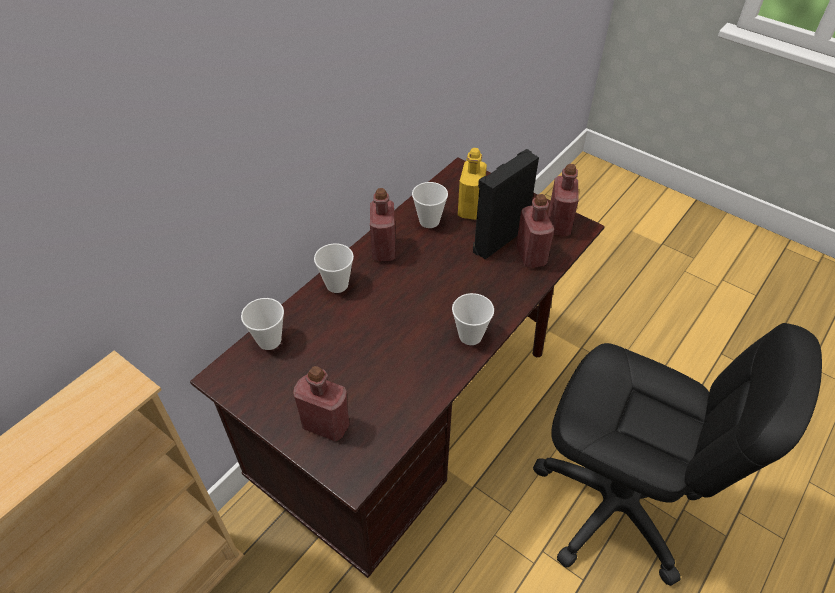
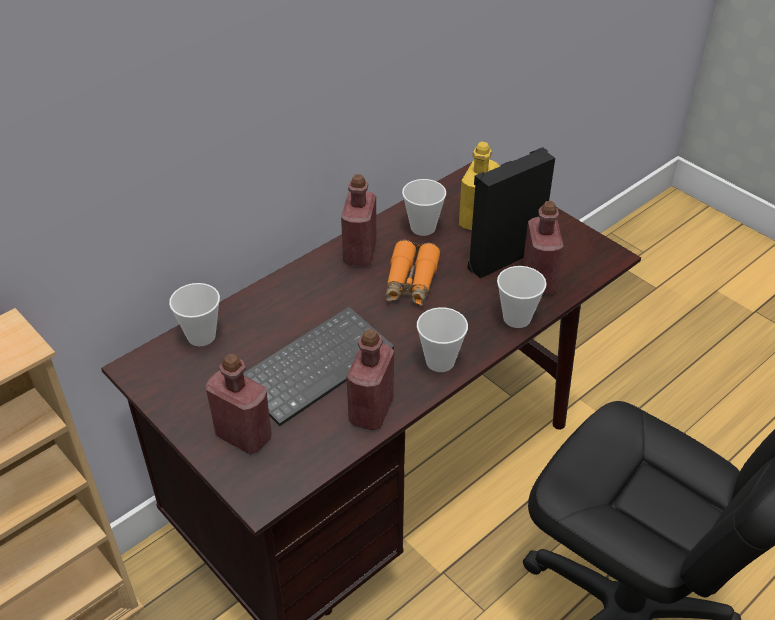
camera: 10 degrees right, 5 degrees down
(337, 284) = (295, 285): cup -> cup (516, 318)
(370, 352) = (316, 364): none -> keyboard
(431, 270) = (411, 282): none -> orange binoculars
(558, 225) = (582, 250): red bottle -> red bottle (371, 411)

